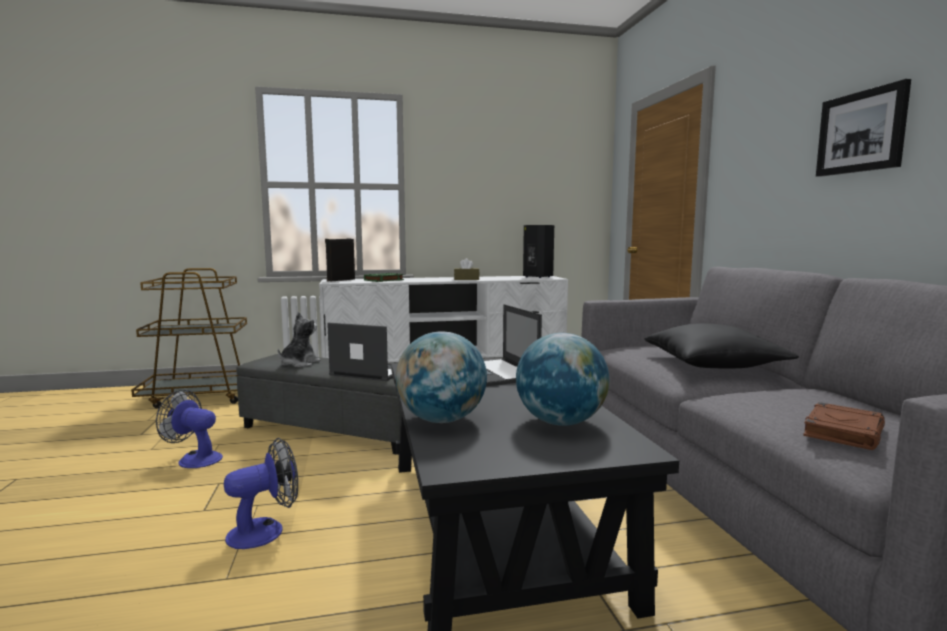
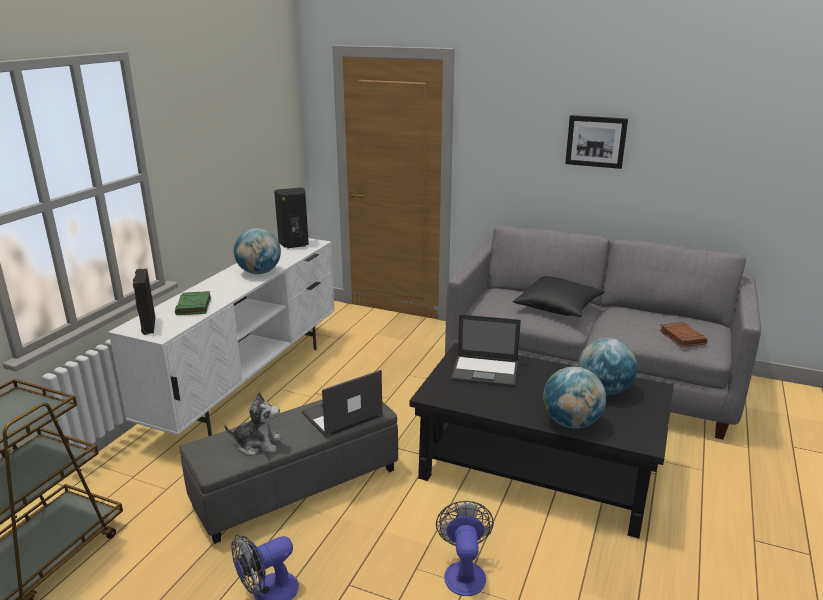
camera: 55 degrees left, 15 degrees up
(299, 364) = (257, 444): plush toy -> plush toy turned 120 degrees clockwise
(466, 279) = (259, 272): brown tissue box -> globe

